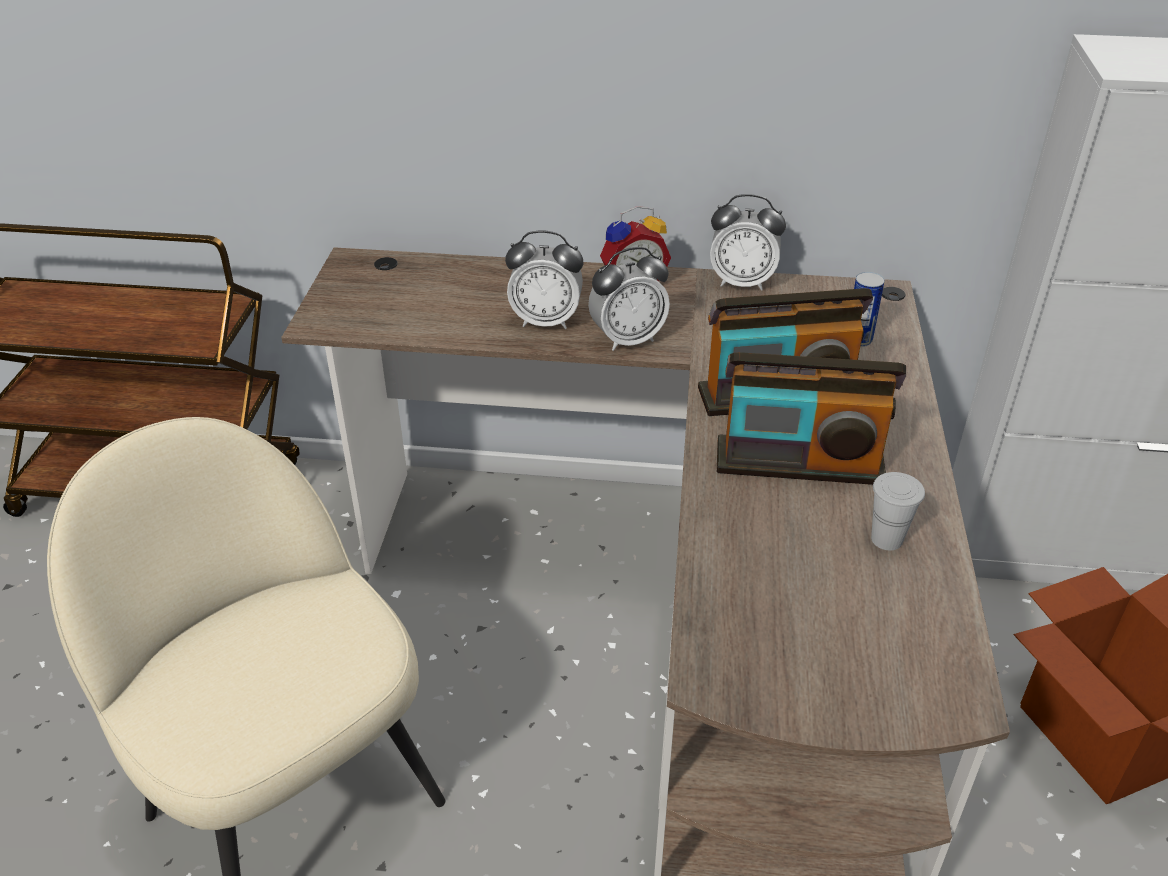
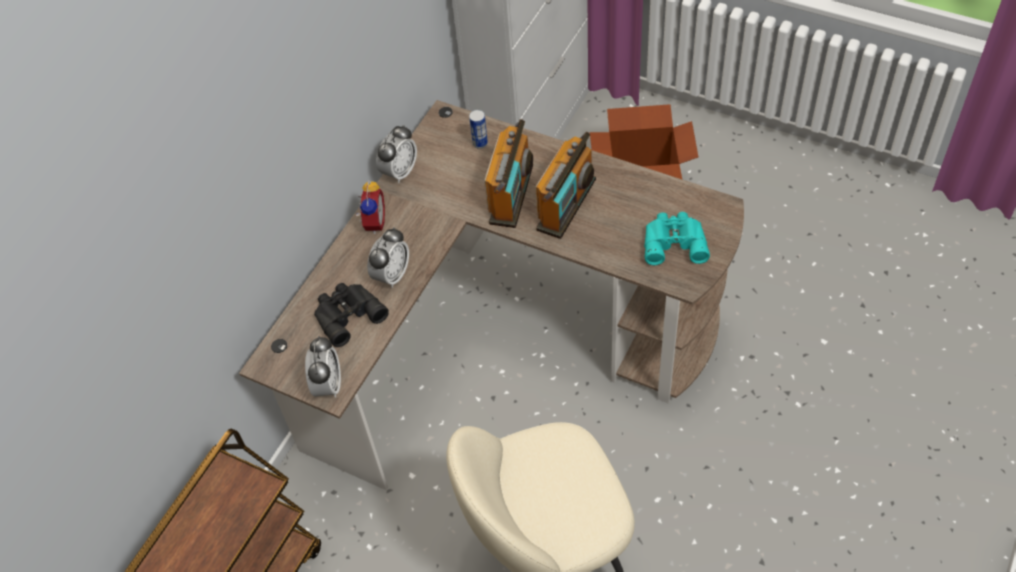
camera: 65 degrees left, 15 degrees up
(458, 301) = (347, 314): none -> black binoculars
(627, 339) = (430, 242): alarm clock -> alarm clock (328, 385)
(809, 633) = (674, 241): none -> turquoise binoculars
(886, 539) = (630, 193): white cup -> none

